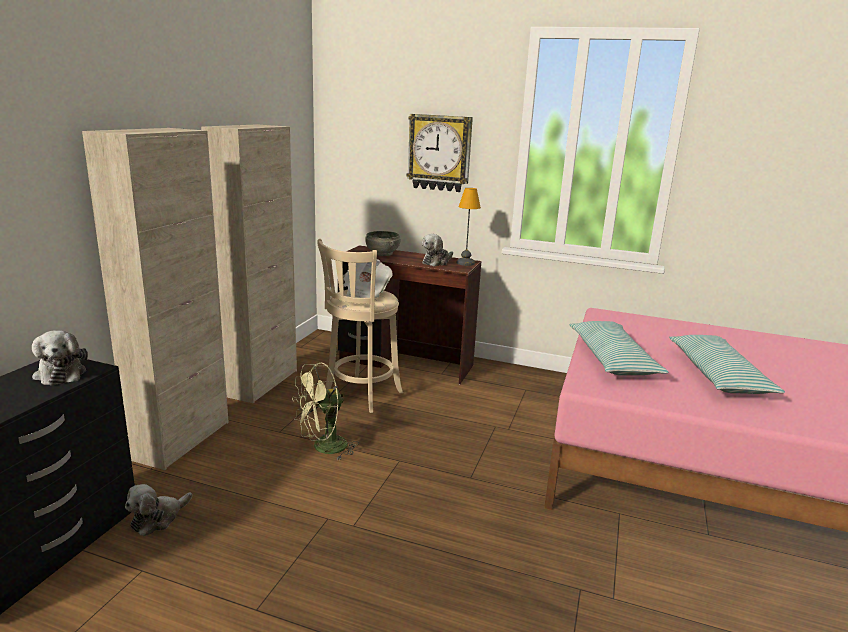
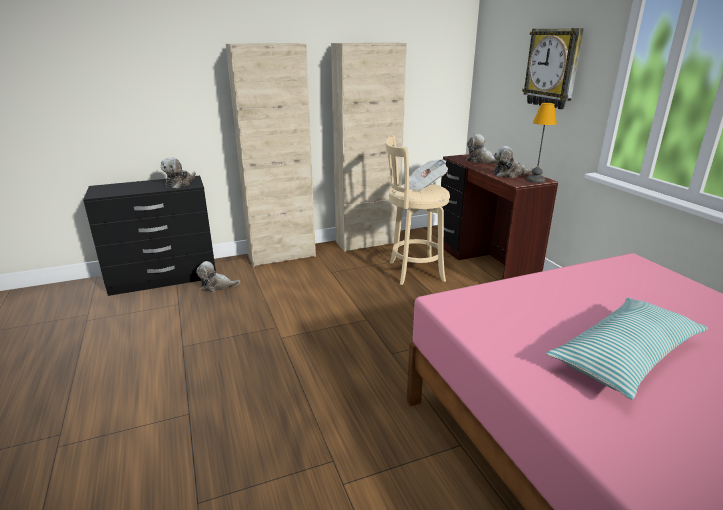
camera: 50 degrees right, 5 degrees up
(323, 448) = (337, 291): green fan -> none
(383, 253) = (481, 161): grey bowl -> plush toy
(612, 359) = (530, 295): pillow -> none

